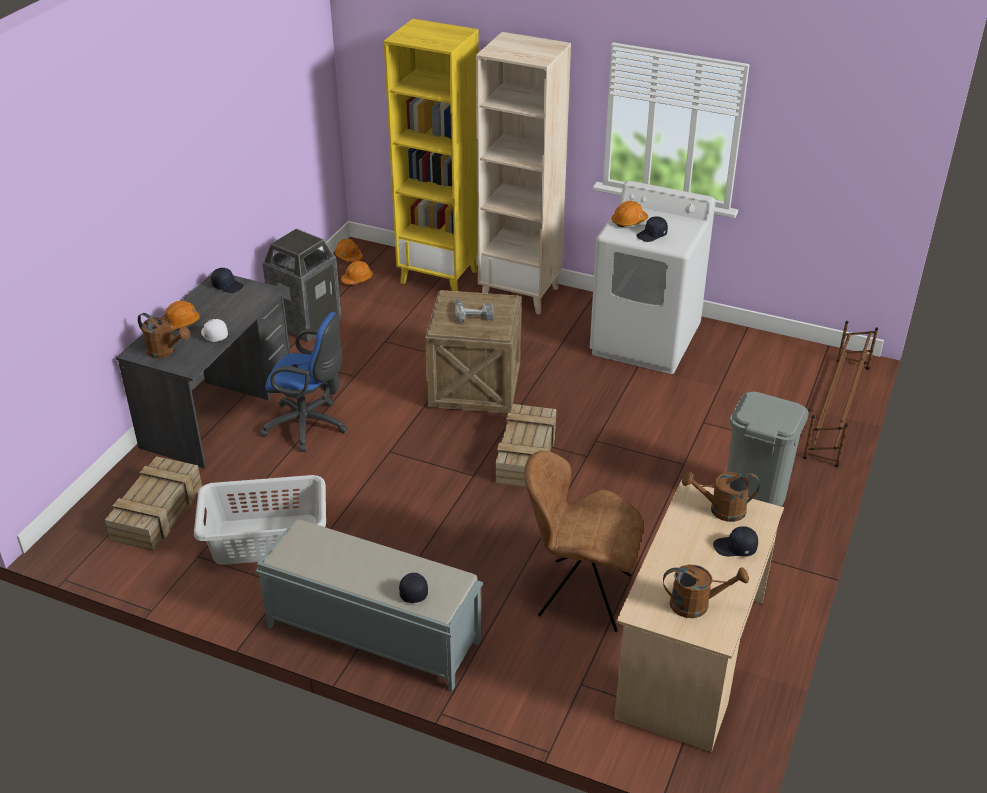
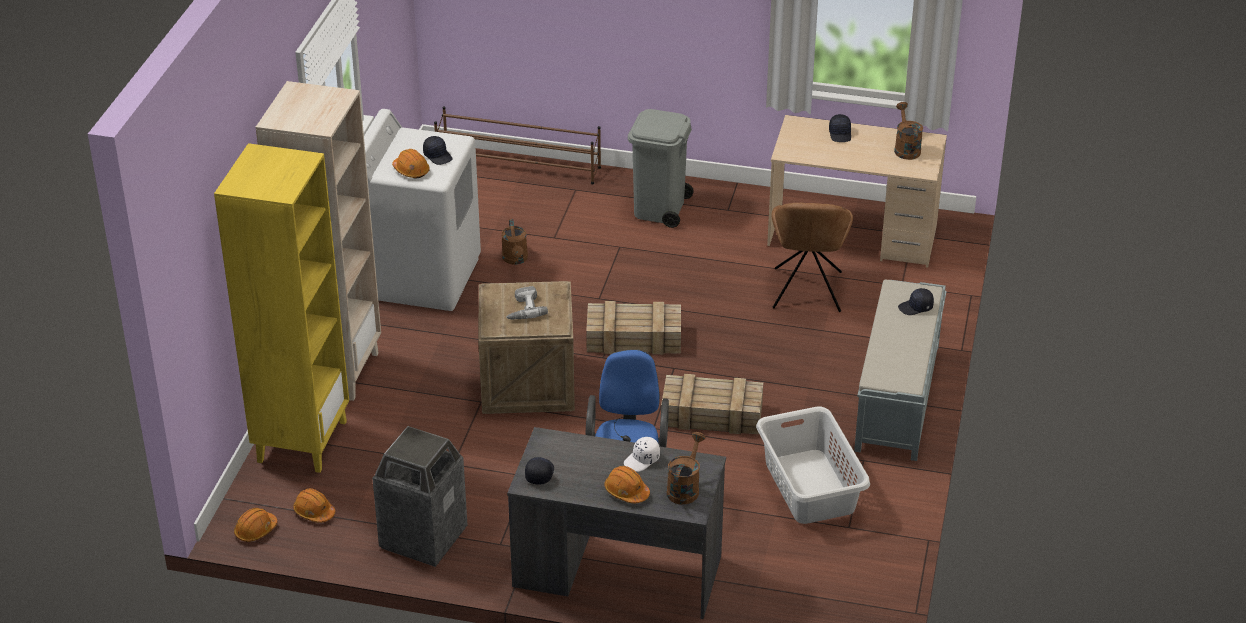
camera: 100 degrees left, 0 degrees up
(157, 513) = (801, 574): crate -> crate (713, 414)
(720, 510) = (801, 140): brown watering can -> brown watering can (515, 260)

